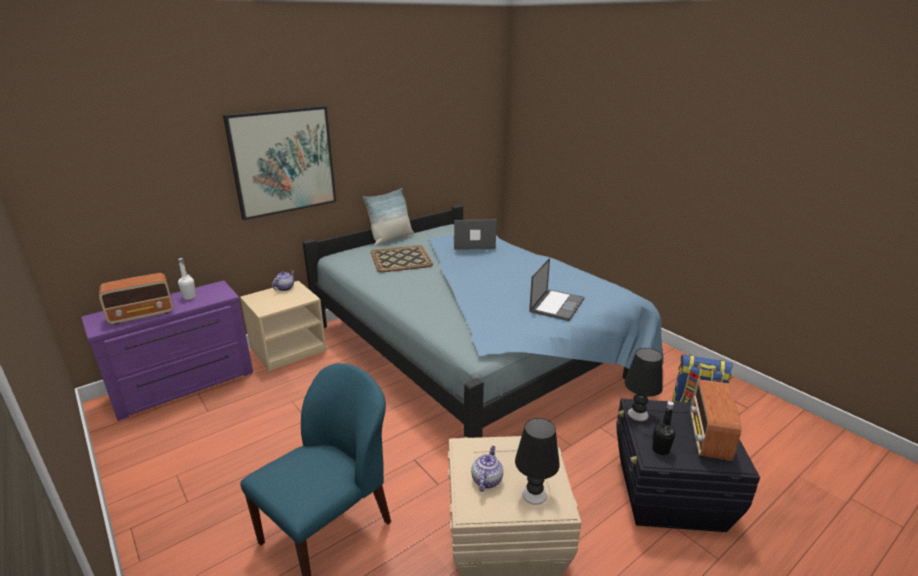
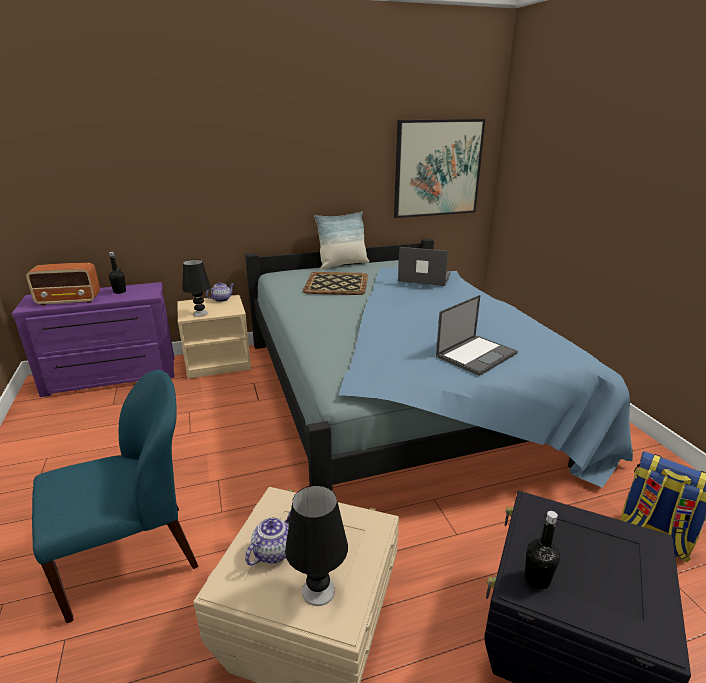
camera: 20 degrees right, 0 degrees up
(189, 297) = (120, 292): white bottle -> black bottle
(283, 161) = (229, 167): picture -> picture (437, 168)
(638, 414) = (530, 518): black table lamp -> black table lamp (200, 313)
(708, 438) = (625, 583): radio -> none

